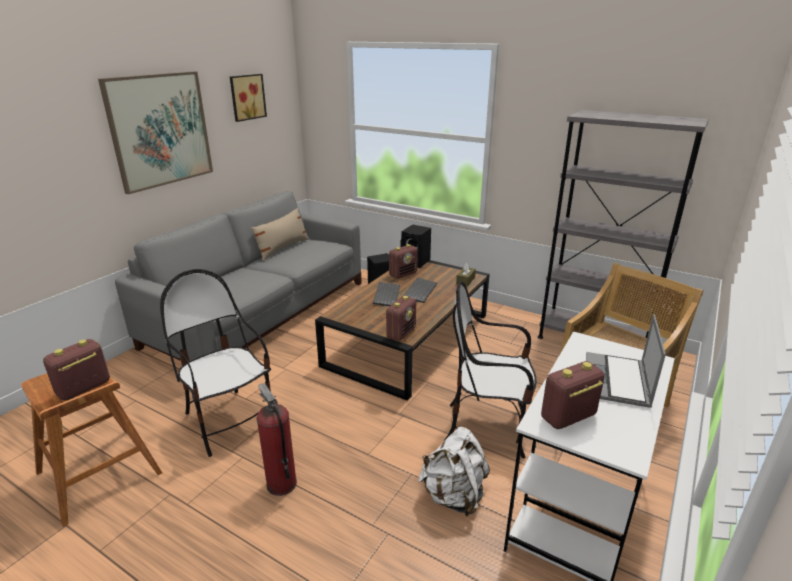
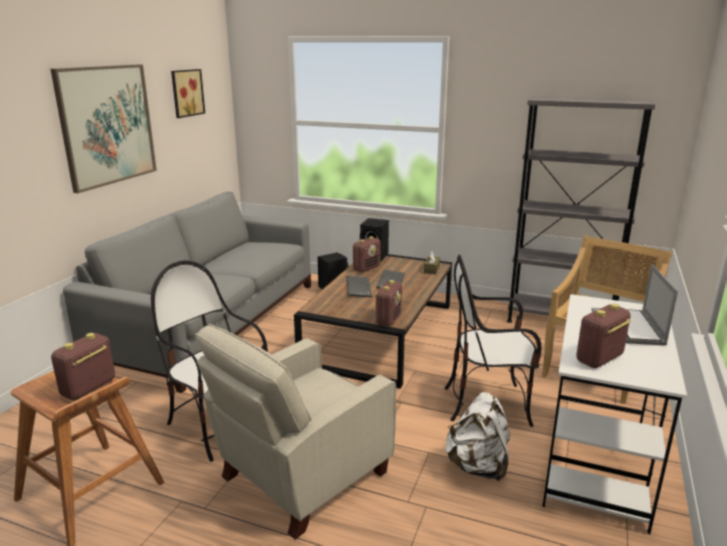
camera: 10 degrees left, 5 degrees down
(281, 483) = (299, 477): fire extinguisher -> beige armchair
(282, 248) = (229, 251): beige pillow -> none

